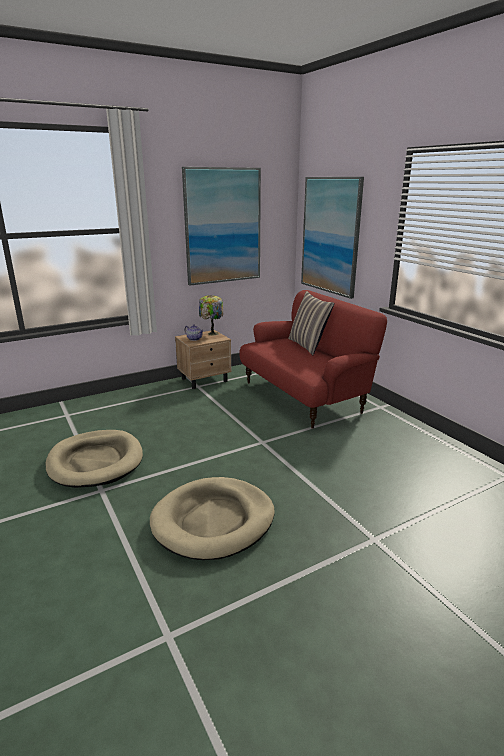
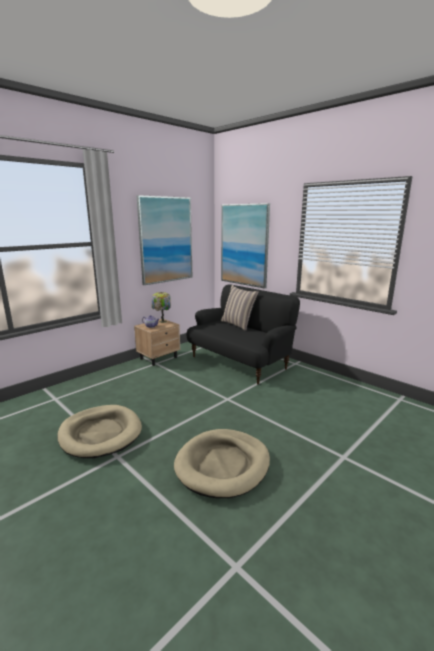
camera: 15 degrees left, 5 degrees down
(303, 396) = (239, 362): red sofa -> black sofa

